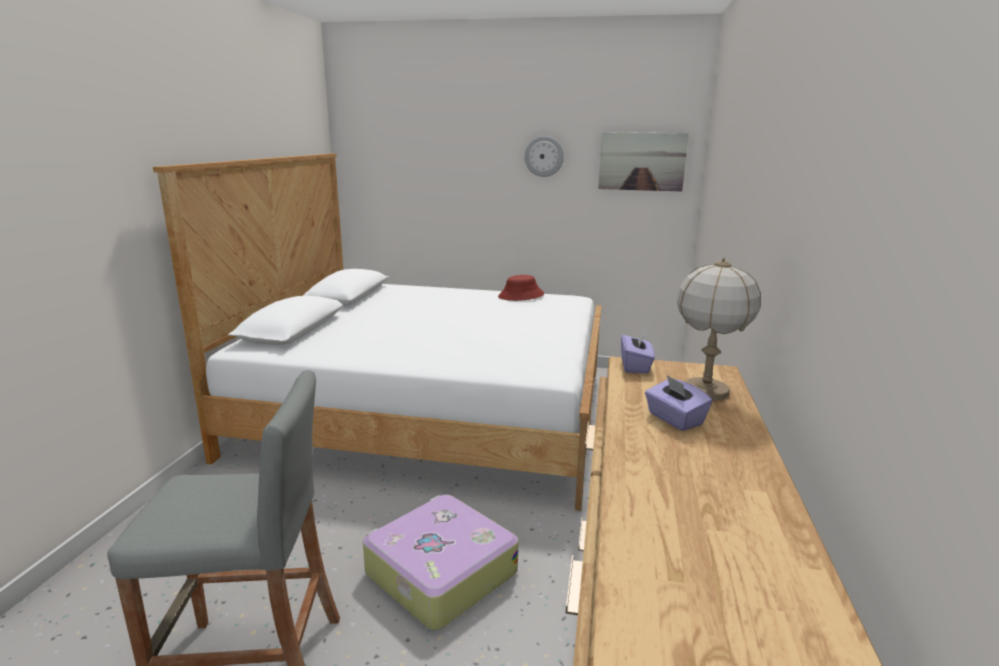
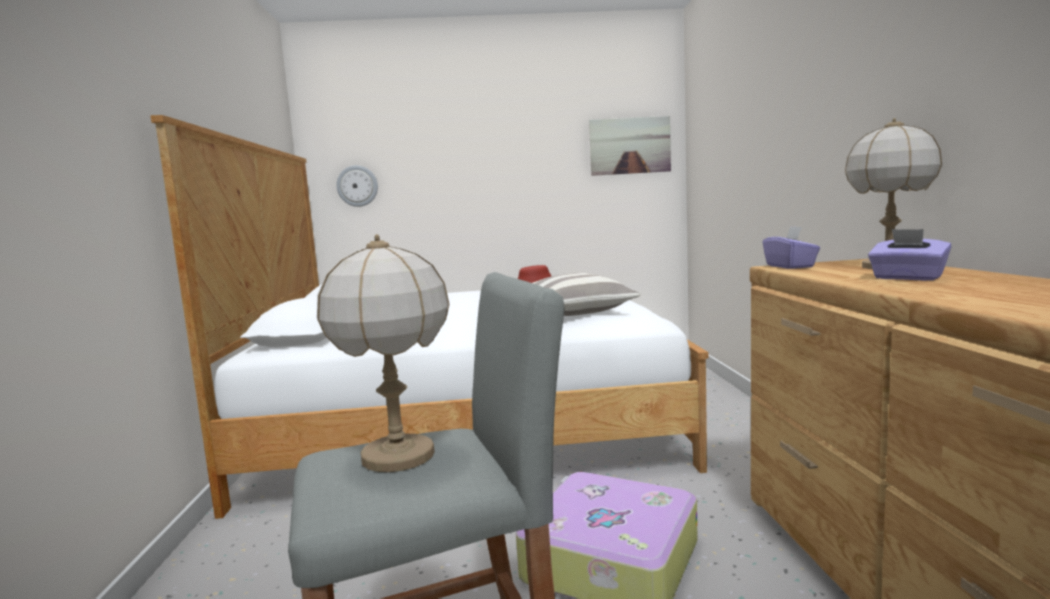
camera: 15 degrees left, 10 degrees down
(210, 497) = (397, 456): none -> table lamp
(507, 345) = (574, 312): none -> pillow
(544, 156) = (534, 148): wall clock -> wall clock (357, 186)

